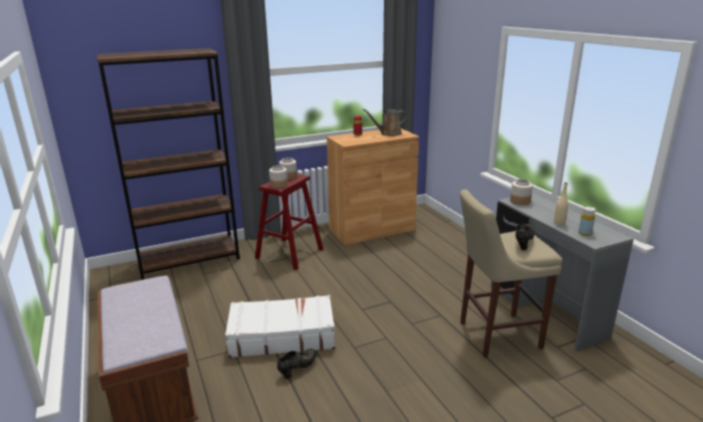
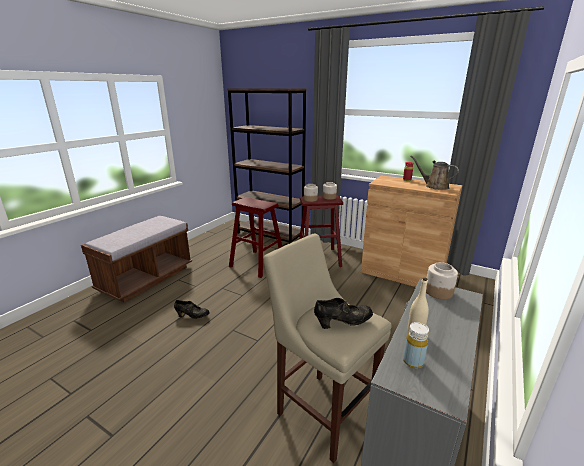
camera: 55 degrees right, 0 degrees up
(245, 291) = (257, 263): none -> red stool
(282, 336) = (222, 295): white suitcase -> none

